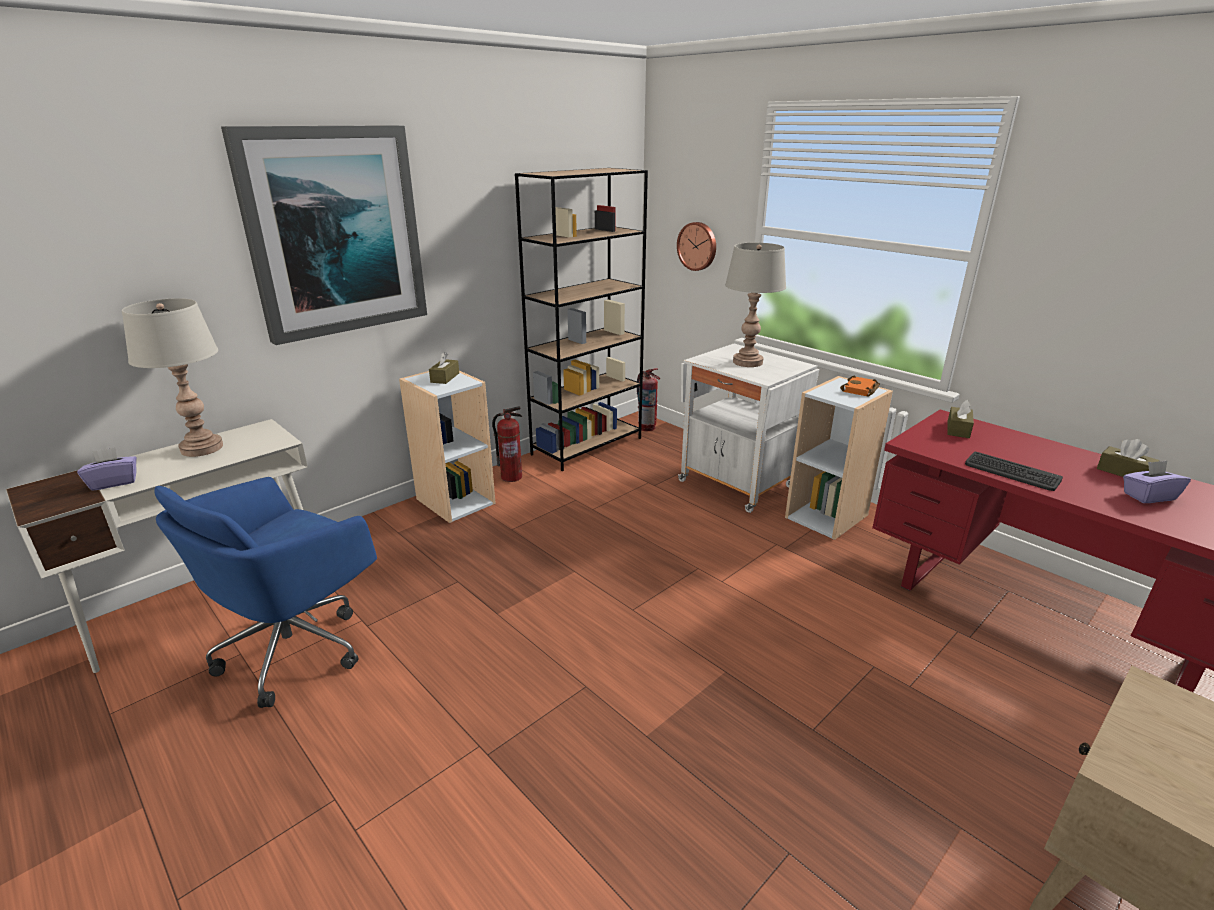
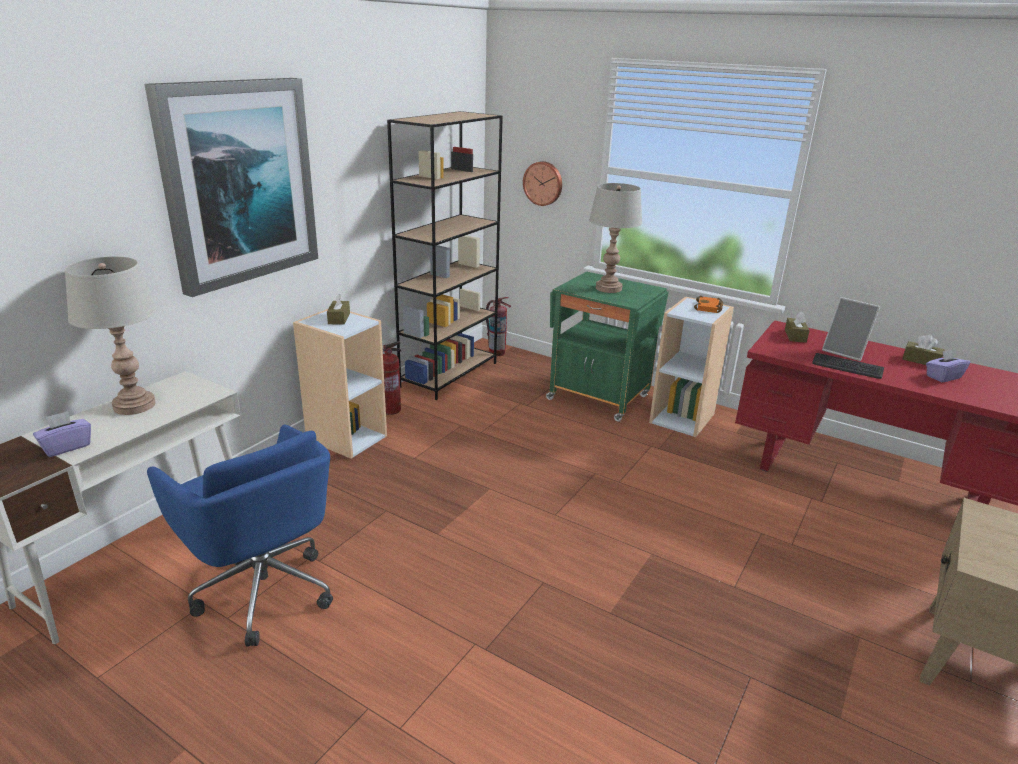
camera: 15 degrees left, 0 degrees up
(299, 649) = (262, 591): blue office chair -> blue office chair turned 60 degrees counterclockwise
(738, 485) = (599, 399): white cart -> green cart
(1017, 454) = (845, 352): none -> picture frame

